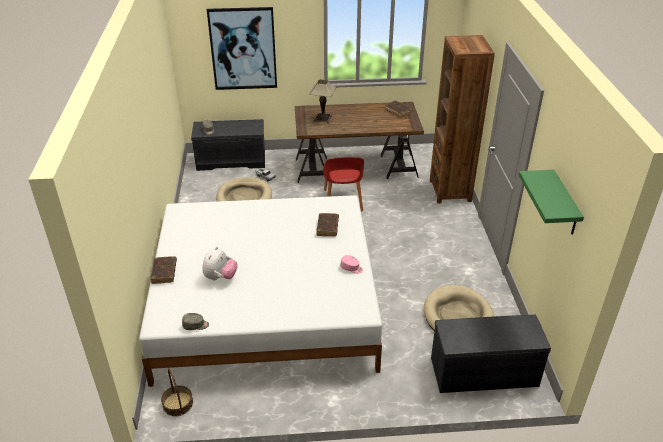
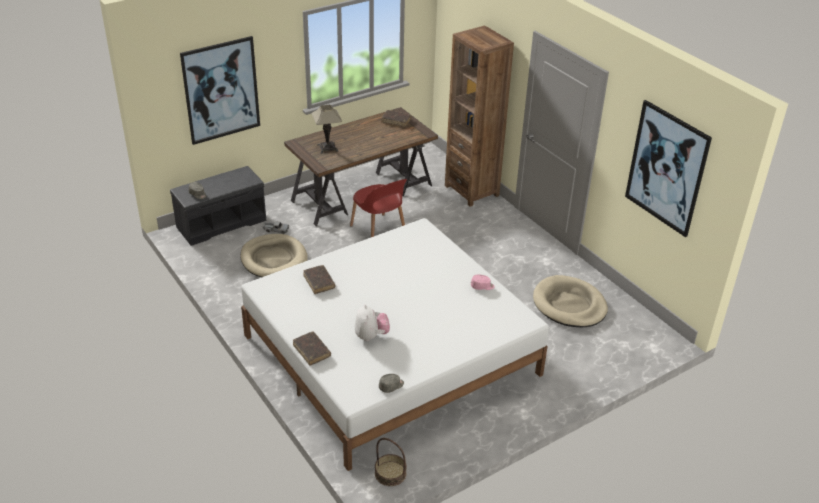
camera: 30 degrees left, 0 degrees up
(327, 227) = (427, 256): brown book -> brown book (319, 282)
(483, 372) = (623, 343): grey bench -> none
(565, 204) = (666, 168): green shelf -> picture

